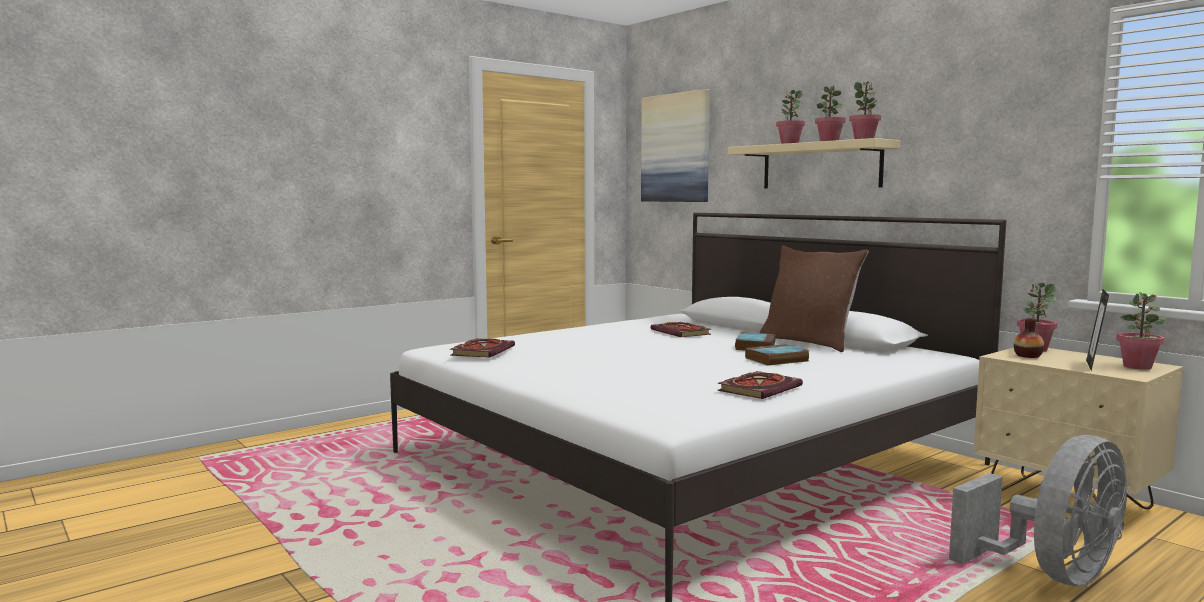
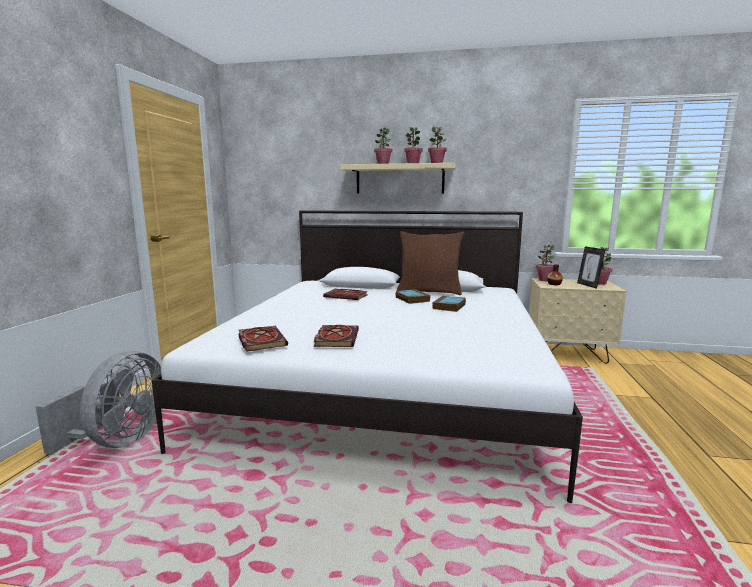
camera: 40 degrees left, 5 degrees up
(676, 148) = (276, 163): picture -> none
(759, 388) = (500, 329): book -> book (336, 338)
(1052, 575) = (634, 396): grey fan -> grey fan (119, 441)

